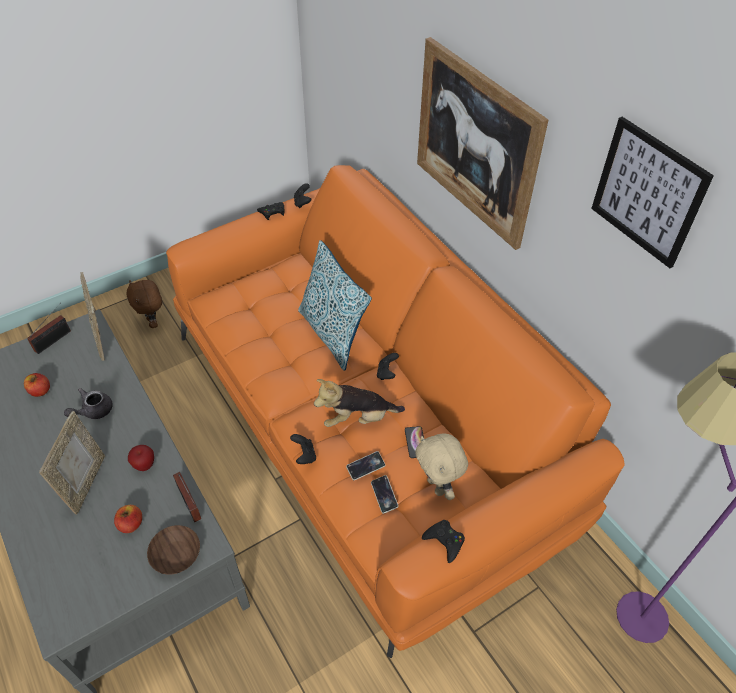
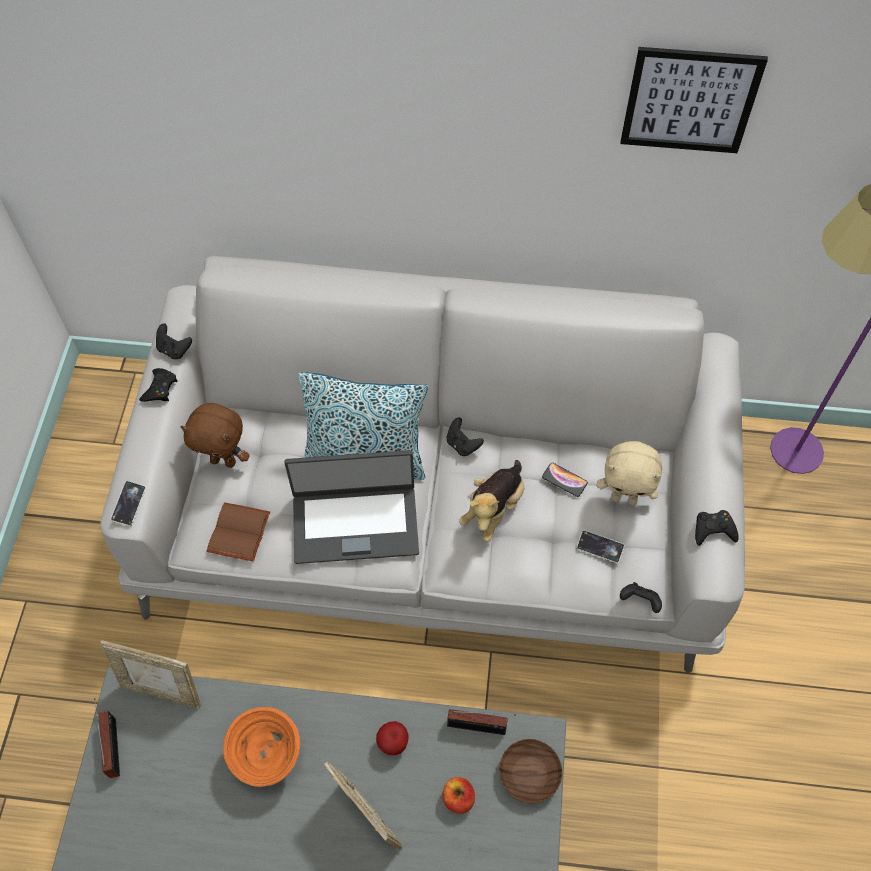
camera: 50 degrees left, 10 degrees up
(40, 391) = (184, 802): apple -> none
(93, 411) = (269, 758): grey teapot -> orange bowl
(153, 322) = (85, 635): brown plush toy -> brown plush toy (224, 460)
(229, 312) = (240, 534): none -> brown book
(282, 357) = (355, 523): none -> laptop
(304, 455) = (498, 585): black game controller -> black game controller (639, 601)
(365, 467) = (556, 541): phone -> phone (129, 504)
(366, 425) = (435, 514): orange sofa -> grey sofa
(476, 143) = (414, 150): picture -> none

